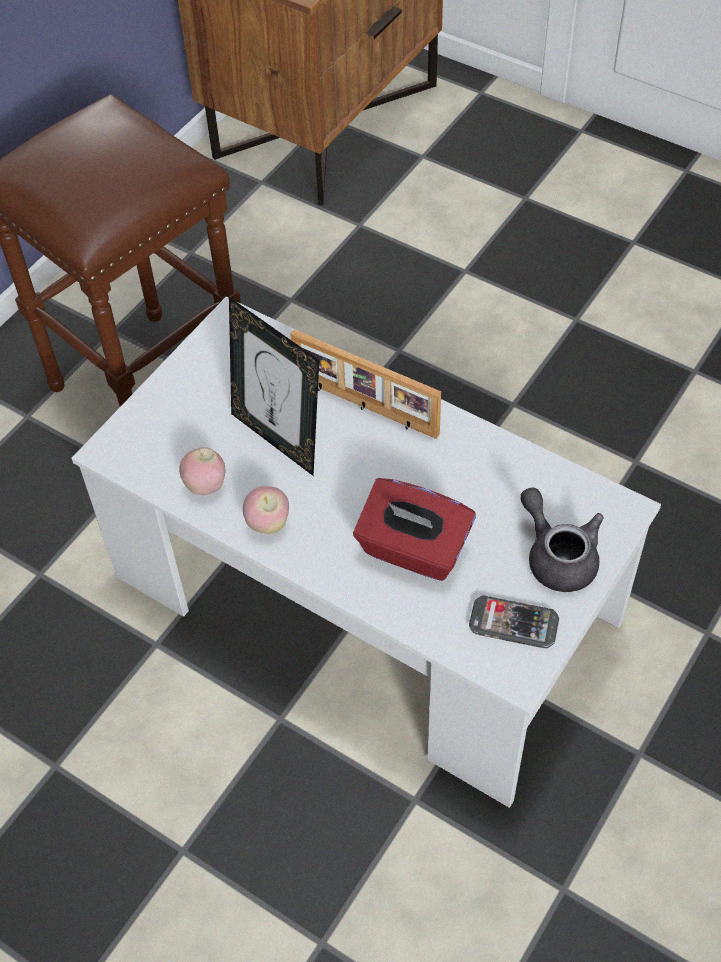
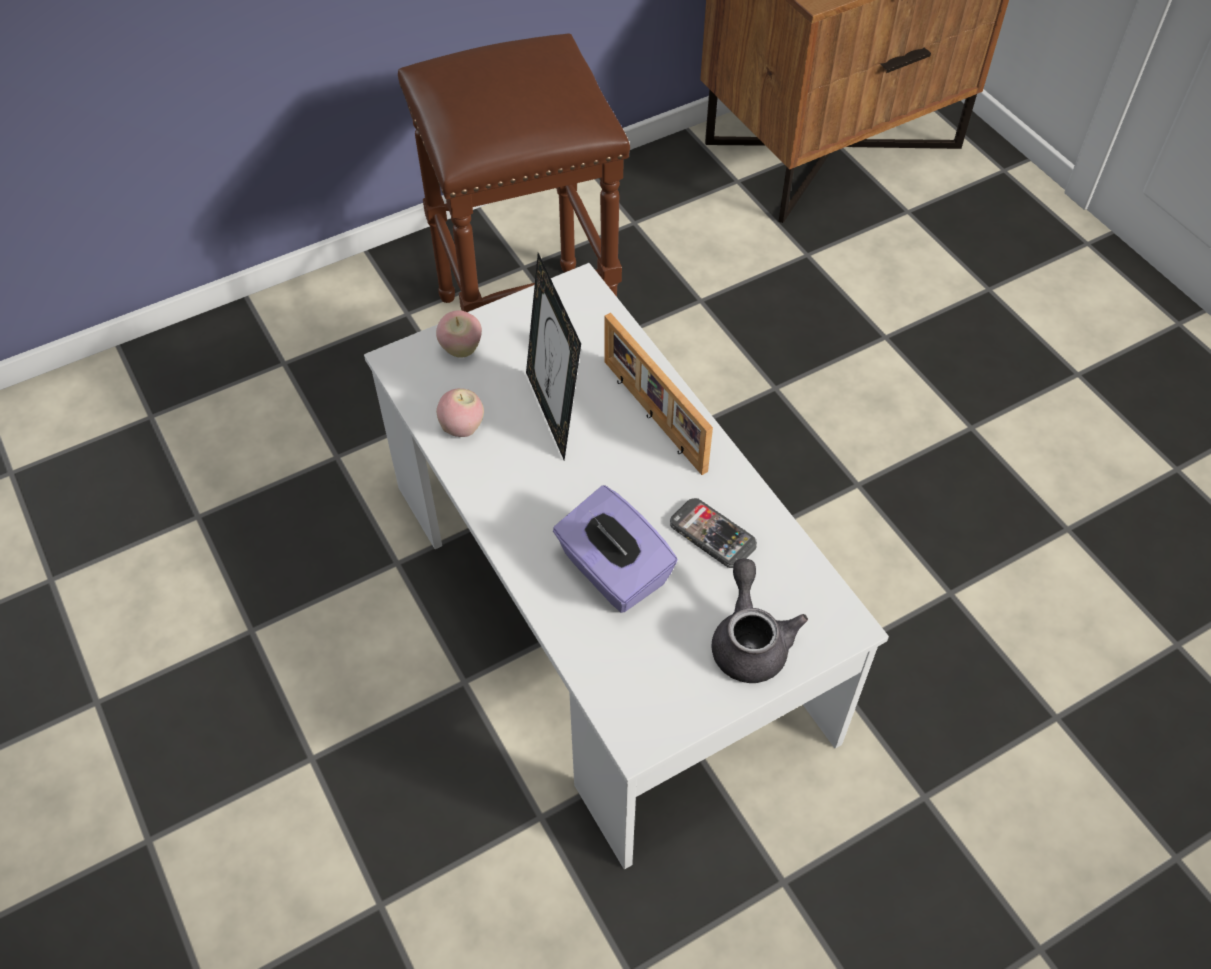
camera: 25 degrees right, 0 degrees up
(268, 524) = (495, 487): apple -> apple (461, 350)
(413, 550) = (613, 571): red tissue box -> purple tissue box
(513, 623) = (665, 685): phone -> phone (712, 534)

